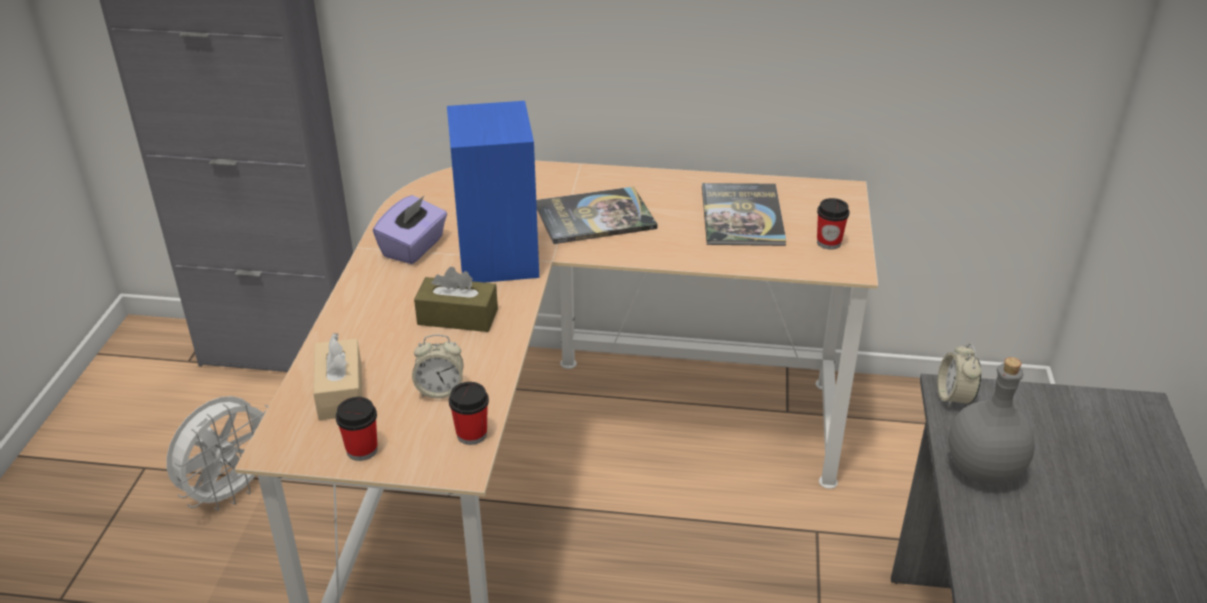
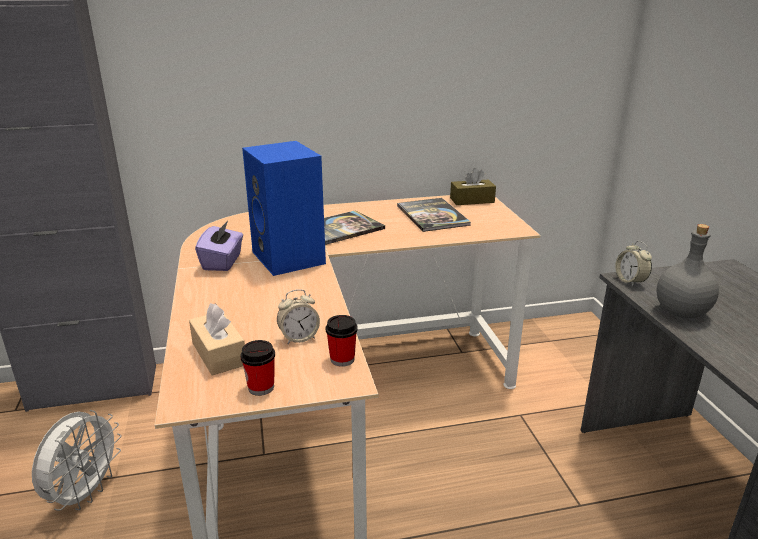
camera: 20 degrees left, 10 degrees down
(457, 317) = (282, 294): brown tissue box -> brown tissue box (472, 200)
(829, 243) = (494, 220): cup -> none

